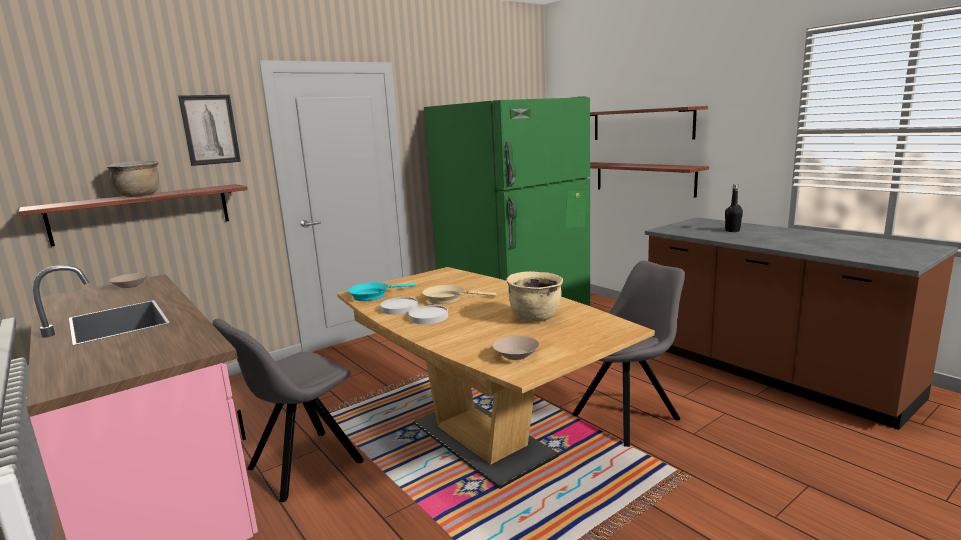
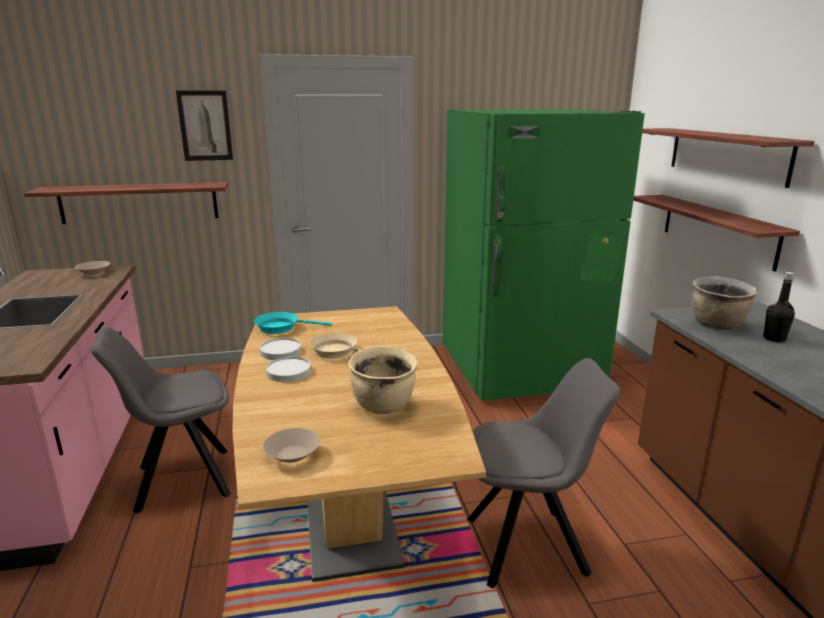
camera: 25 degrees right, 5 degrees up
(139, 196) = (130, 187): brown cooking pot -> brown cooking pot (717, 325)

